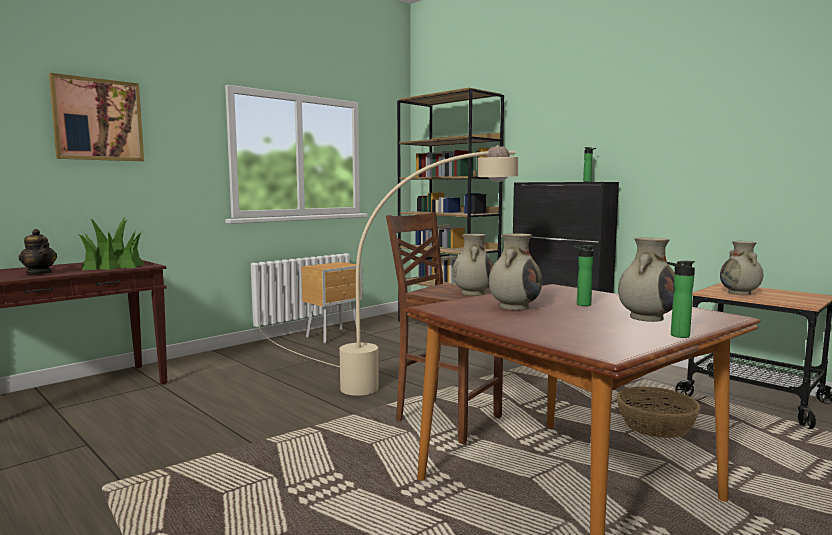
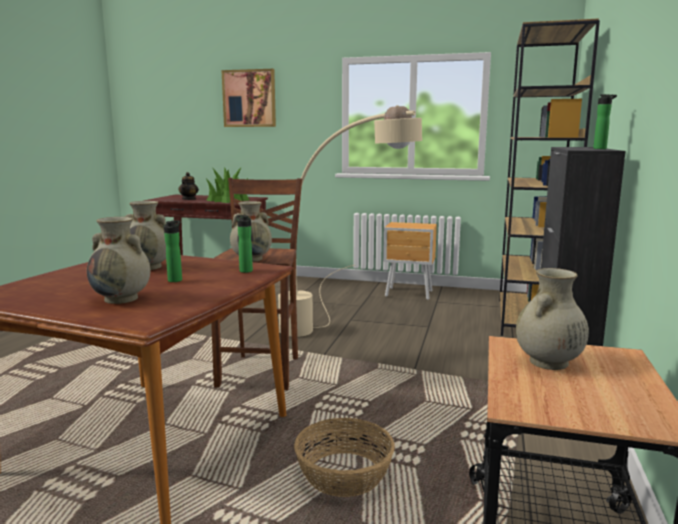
camera: 60 degrees right, 5 degrees up
(677, 336) = (42, 309): bottle -> bottle (245, 270)

